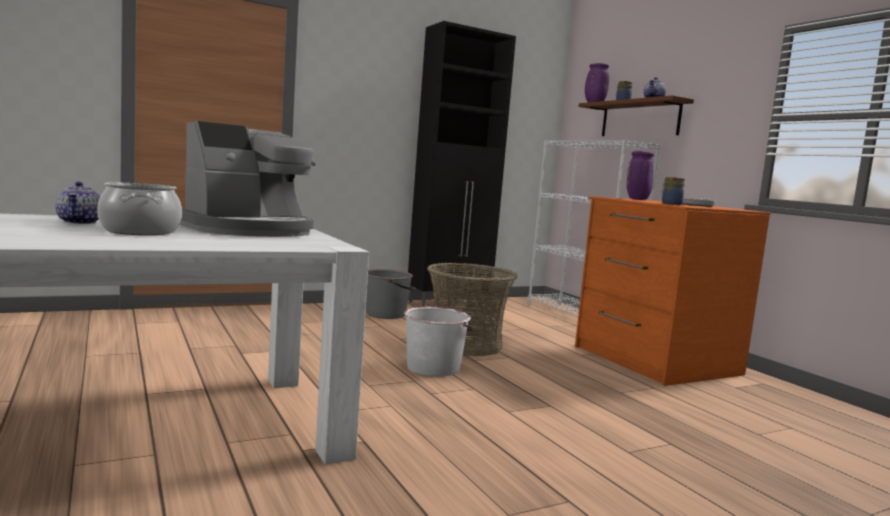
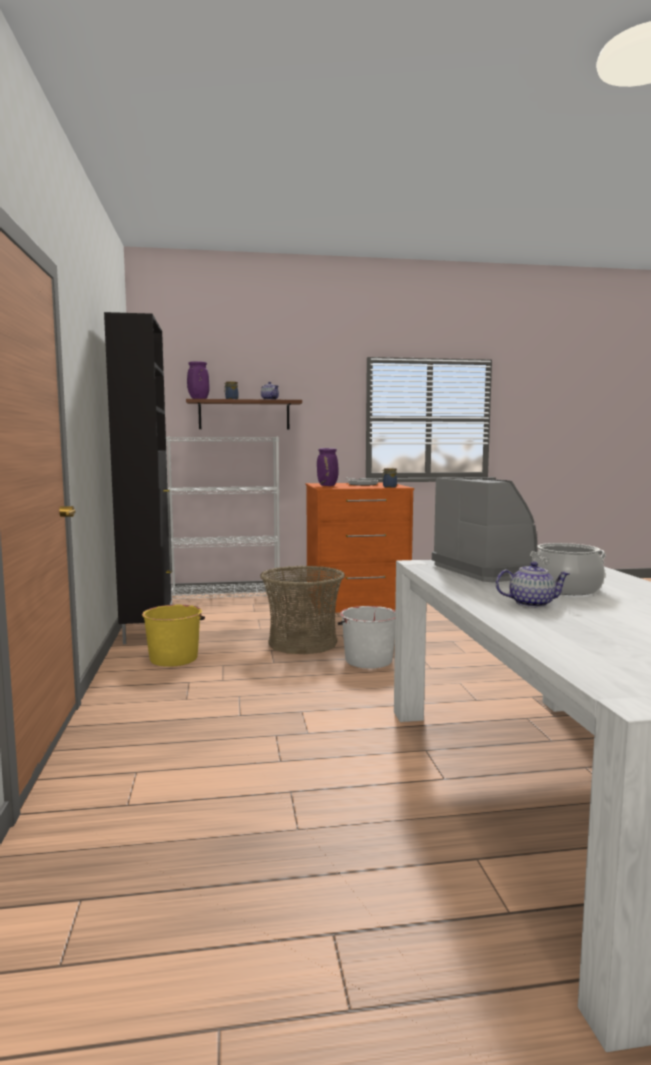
camera: 70 degrees left, 0 degrees up
(386, 314) = (174, 658): grey bucket -> yellow bucket

